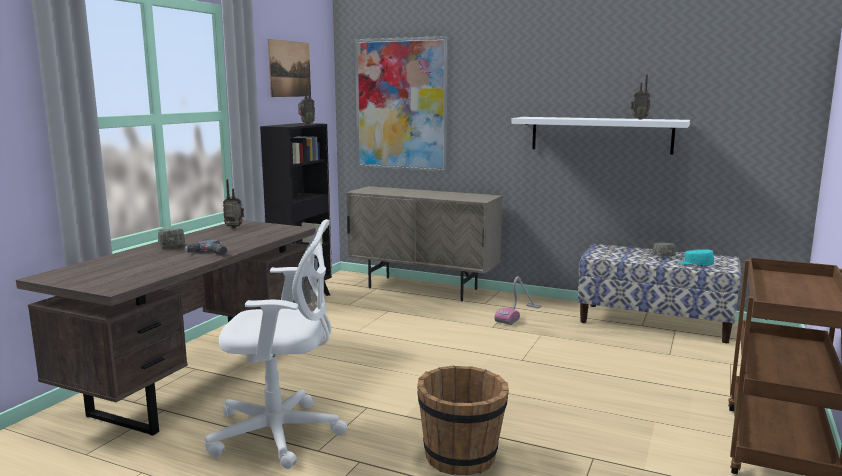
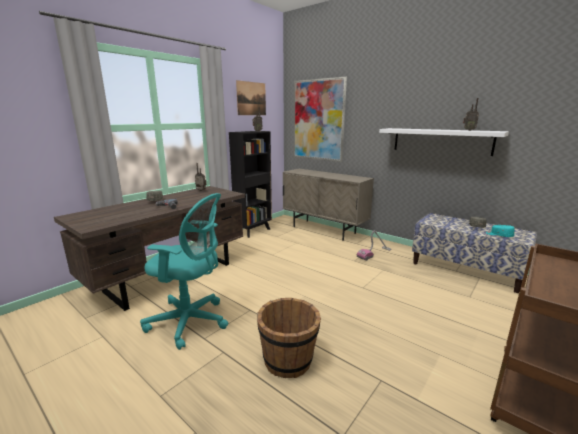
camera: 15 degrees right, 5 degrees up
(281, 434) = (191, 322): white office chair -> turquoise office chair

